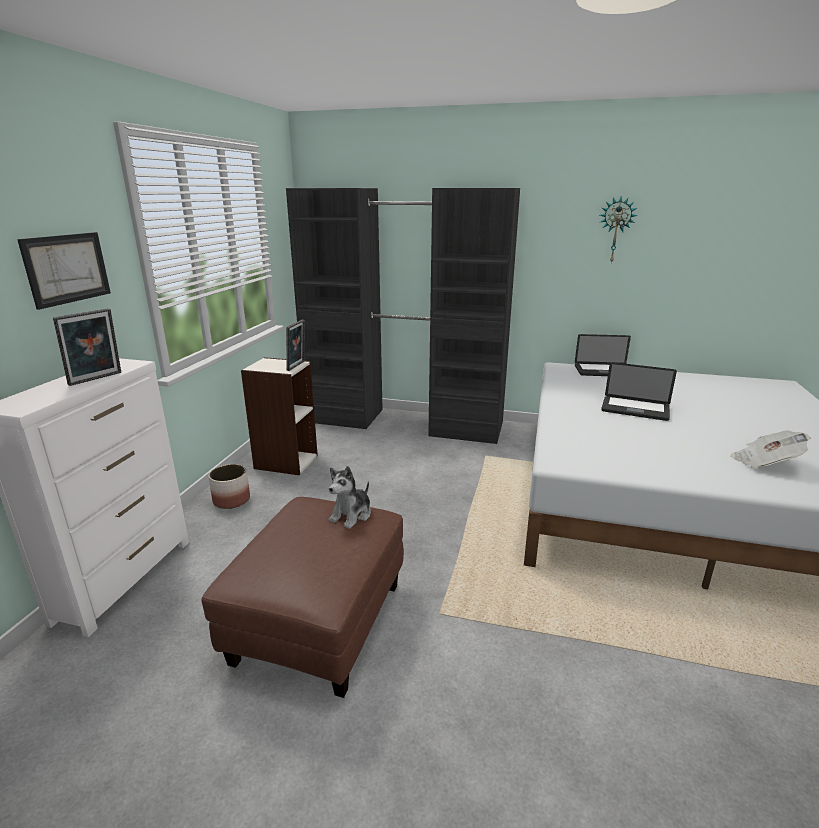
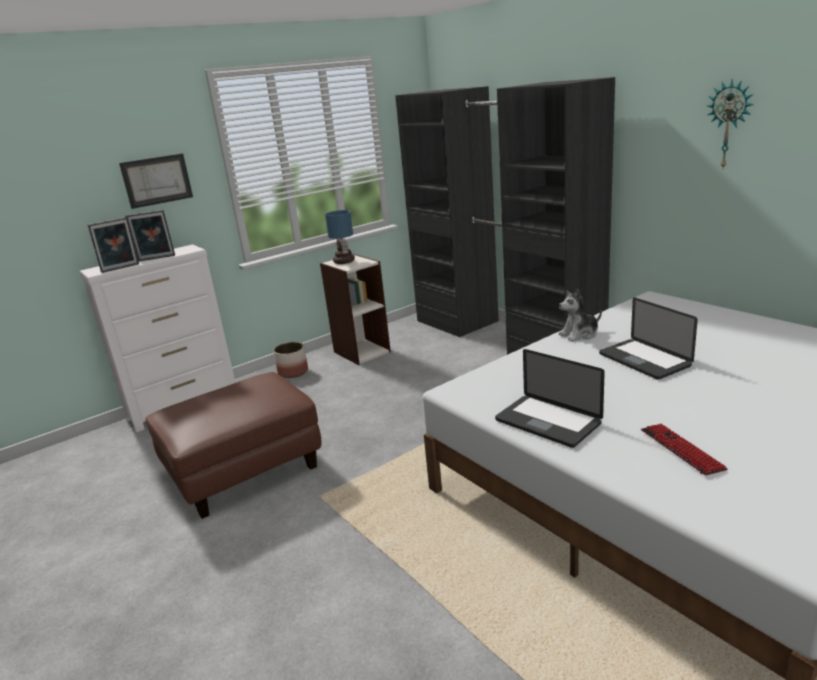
camera: 40 degrees right, 0 degrees up
(269, 365) = (345, 261): none -> table lamp
(297, 366) = (362, 264): picture frame -> picture frame (121, 268)
(351, 515) = (276, 392): plush toy -> plush toy (579, 334)
(603, 371) = (698, 311): laptop -> laptop (547, 422)
(764, 463) = (681, 450): newspaper -> keyboard

